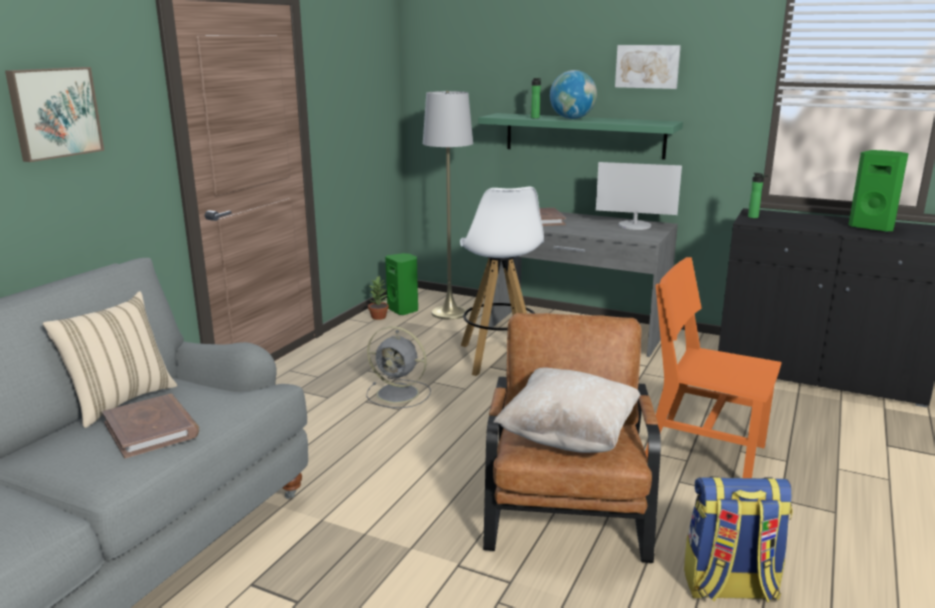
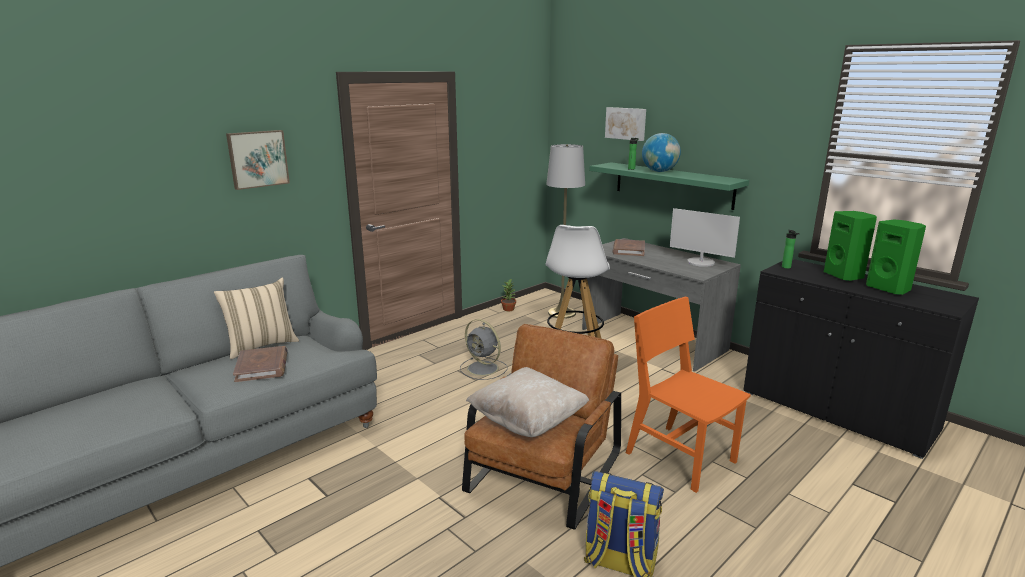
camera: 20 degrees right, 0 degrees up
(404, 310) = (530, 306): green speaker -> green speaker (844, 276)
(647, 66) = (723, 132): picture -> picture (626, 123)

